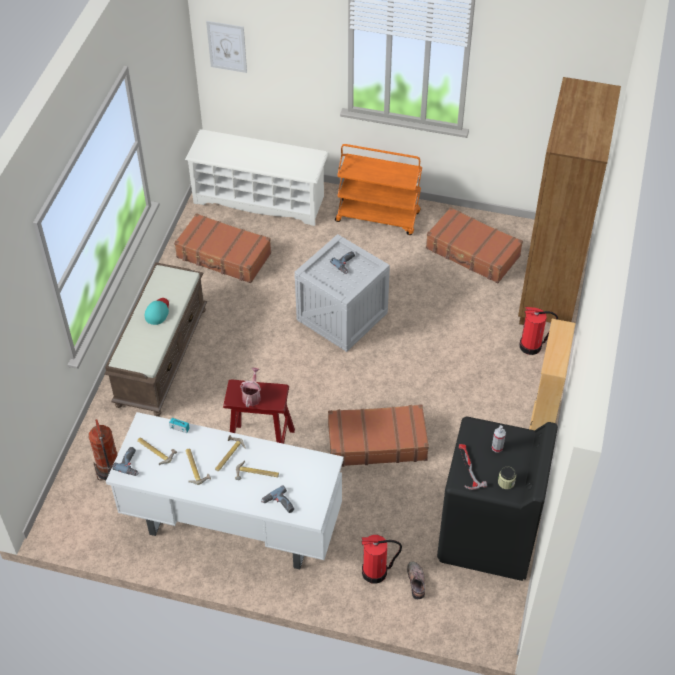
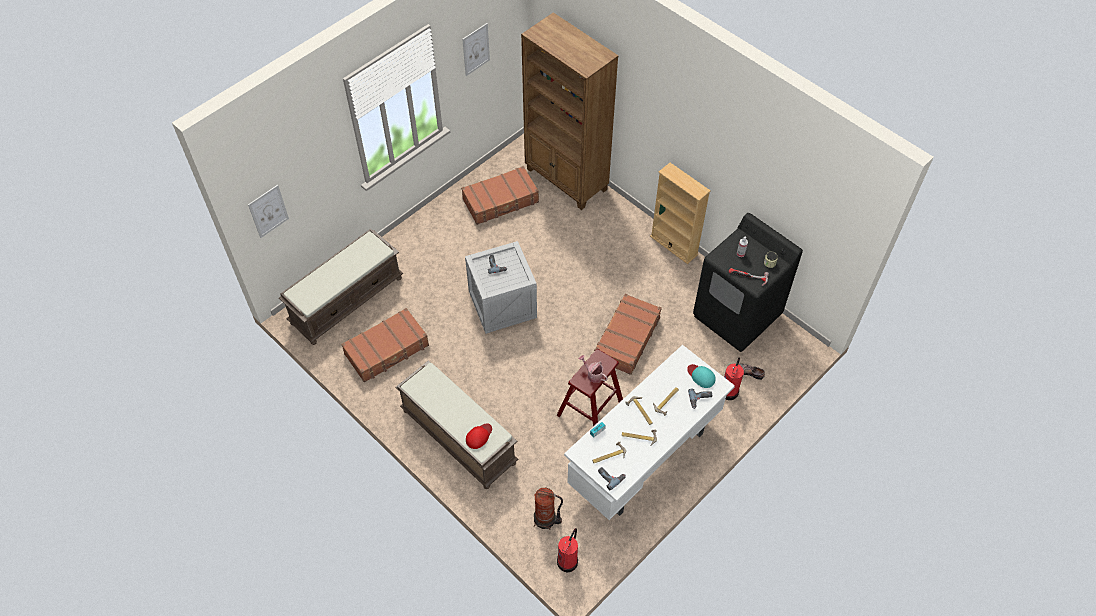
camera: 60 degrees left, 5 degrees up
(136, 349) = (479, 436): none -> red cap
(157, 312) = (451, 406): turquoise cap -> turquoise cap (701, 376)
(260, 199) = (347, 299): white shoe rack -> brown bench
(378, 217) = (424, 236): orange cart -> none
(531, 346) = (604, 213): fire extinguisher -> fire extinguisher (568, 561)
(534, 70) = (476, 49): none -> picture

